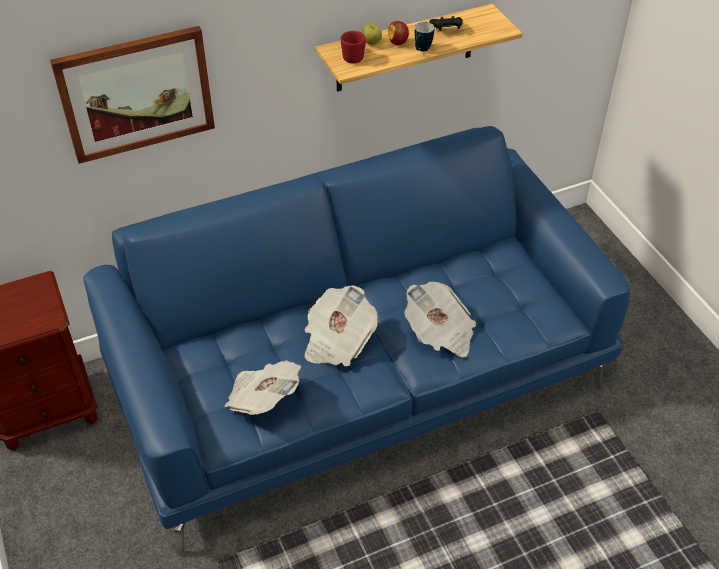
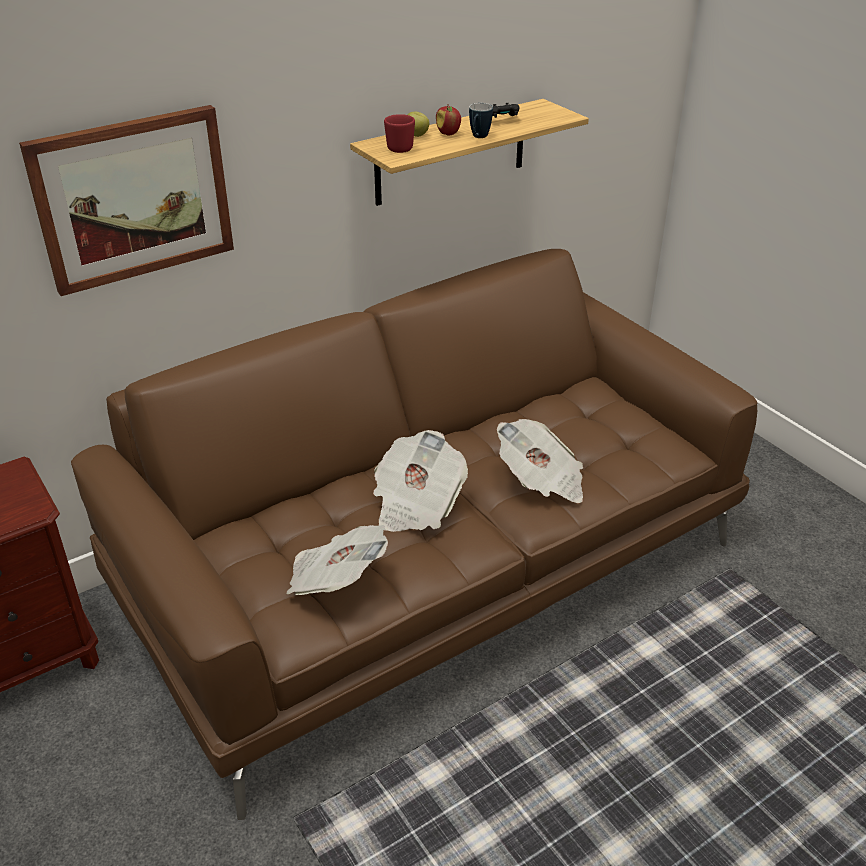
camera: 10 degrees left, 10 degrees down
(359, 374) = (433, 566): blue sofa -> brown sofa

